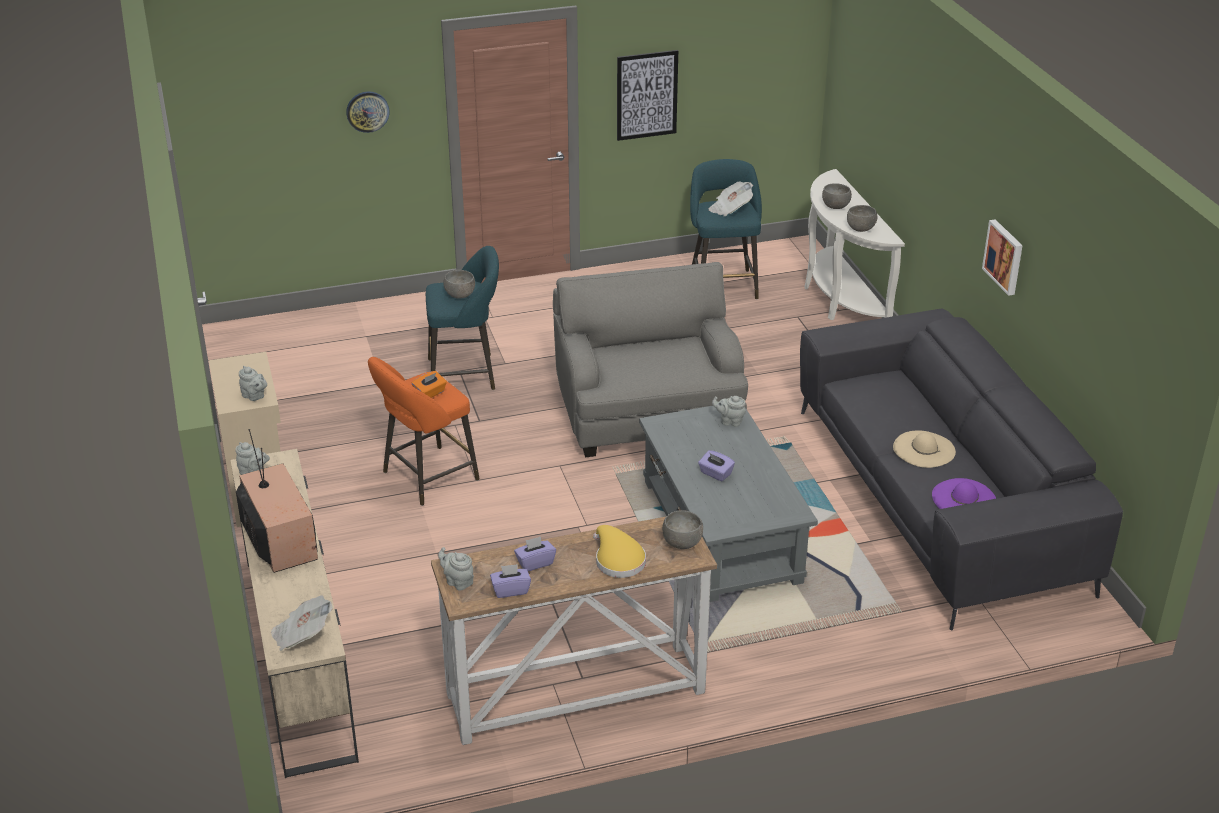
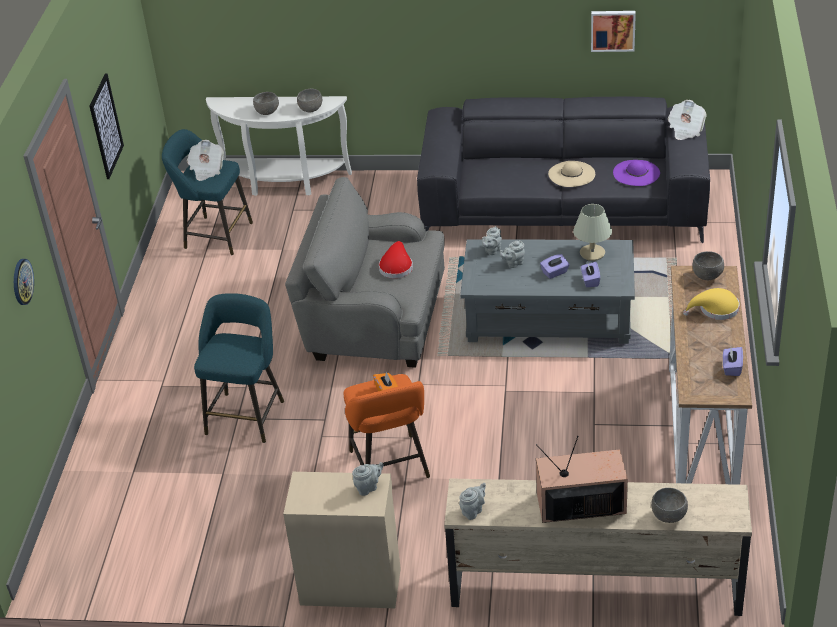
camera: 65 degrees left, 5 degrees up
(302, 635) = (715, 506): newspaper -> newspaper (685, 129)
(458, 581) = (712, 393): grey teapot -> grey teapot (513, 263)
(460, 295) = (236, 348): grey bowl -> grey bowl (669, 516)
(535, 563) = (703, 350): purple tissue box -> purple tissue box (590, 281)
(660, 365) = (396, 266): none -> red hat
(769, 494) = (592, 253): none -> beige table lamp
(1004, 256) = (493, 33): picture -> picture (613, 30)

